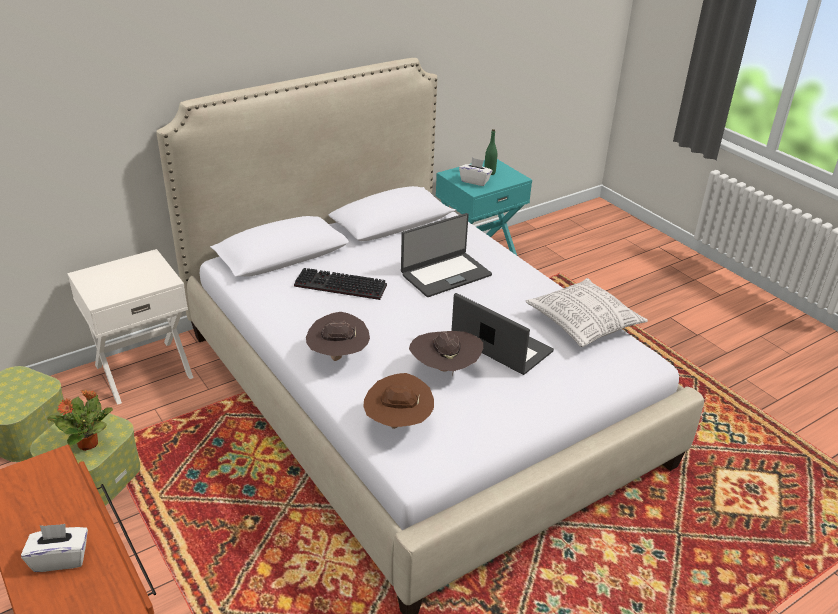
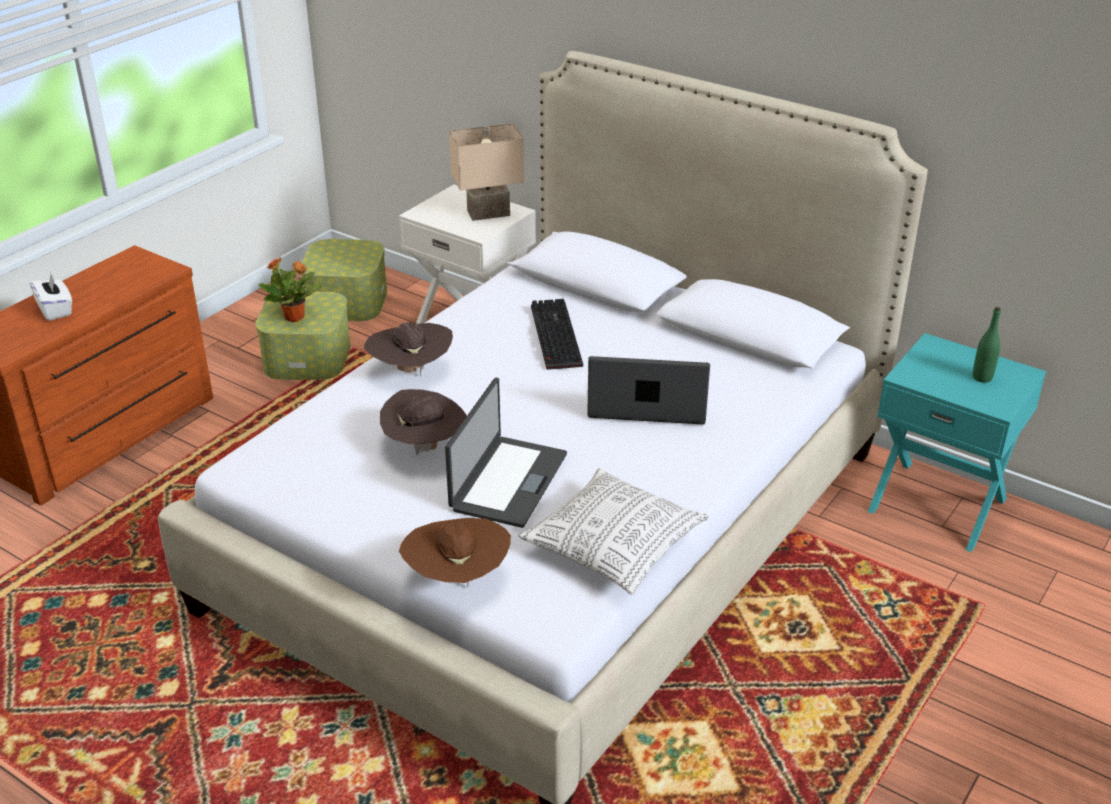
camera: 70 degrees right, 0 degrees up
(139, 269) = (488, 214): none -> beige table lamp
(398, 424) = (307, 436): brown hat -> brown hat (457, 578)
(445, 274) = (647, 404): laptop -> laptop turned 150 degrees clockwise
(475, 181) = (936, 370): white tissue box -> none

